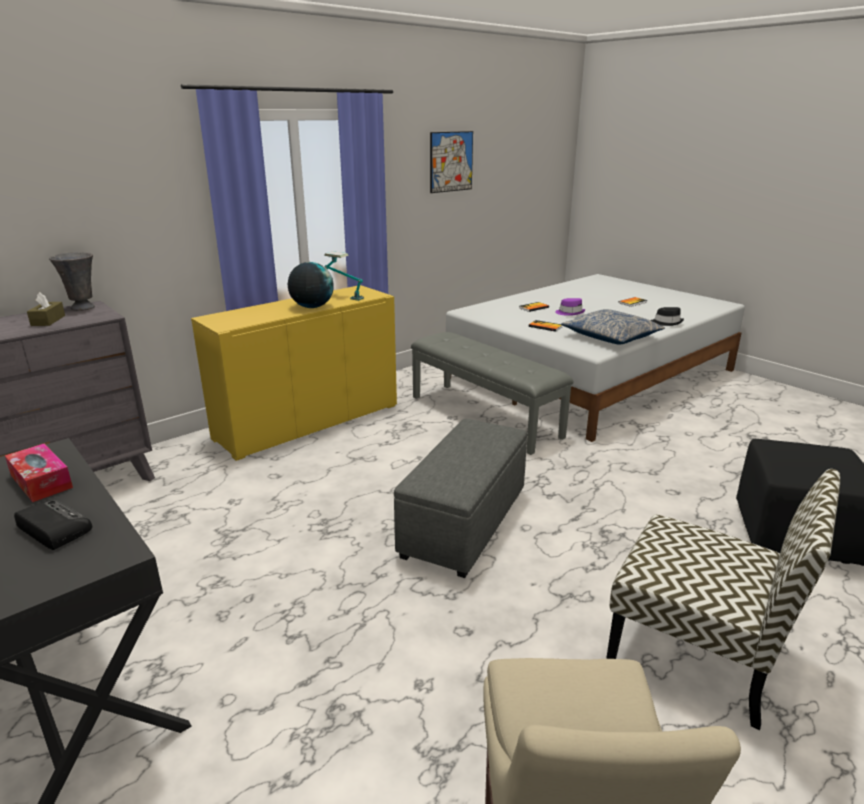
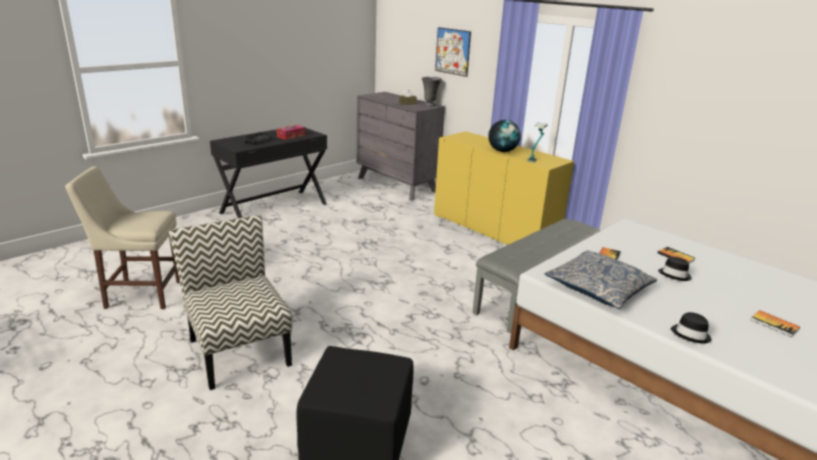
camera: 85 degrees right, 0 degrees up
(451, 161) = (731, 88): picture -> picture (452, 51)
(464, 522) = (374, 282): grey ottoman -> none
(570, 313) = (675, 275): purple hat -> black hat
(698, 651) = (238, 351): chair -> chair turned 120 degrees clockwise

